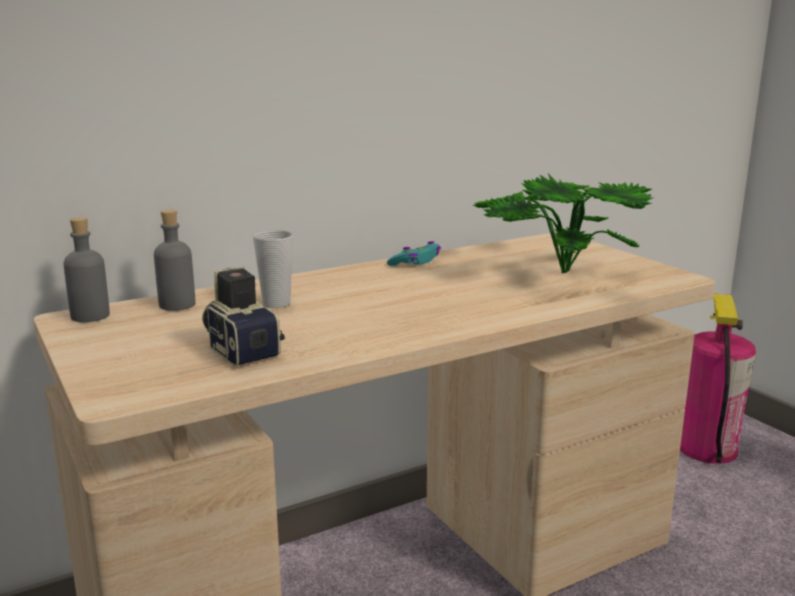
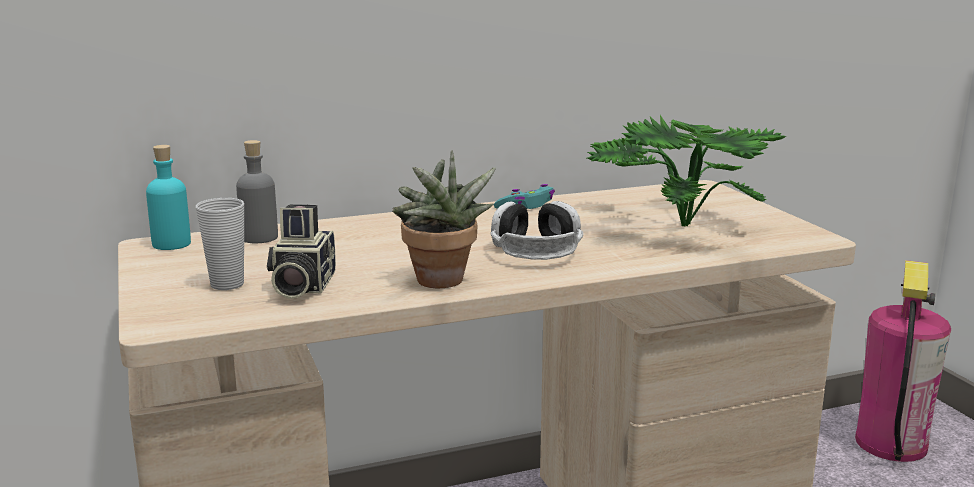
camera: 10 degrees right, 0 degrees up
(90, 316) = (171, 244): grey bottle -> turquoise bottle
(241, 349) = (300, 286): camera -> camera turned 150 degrees counterclockwise
(276, 303) = (358, 242): cup -> cup (227, 284)
(377, 337) = (442, 283): none -> potted plant
(448, 303) = (536, 252): none -> headphones

